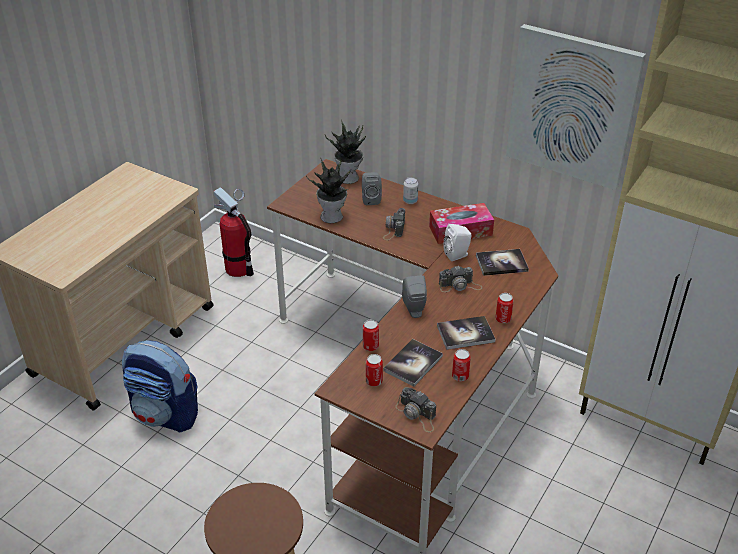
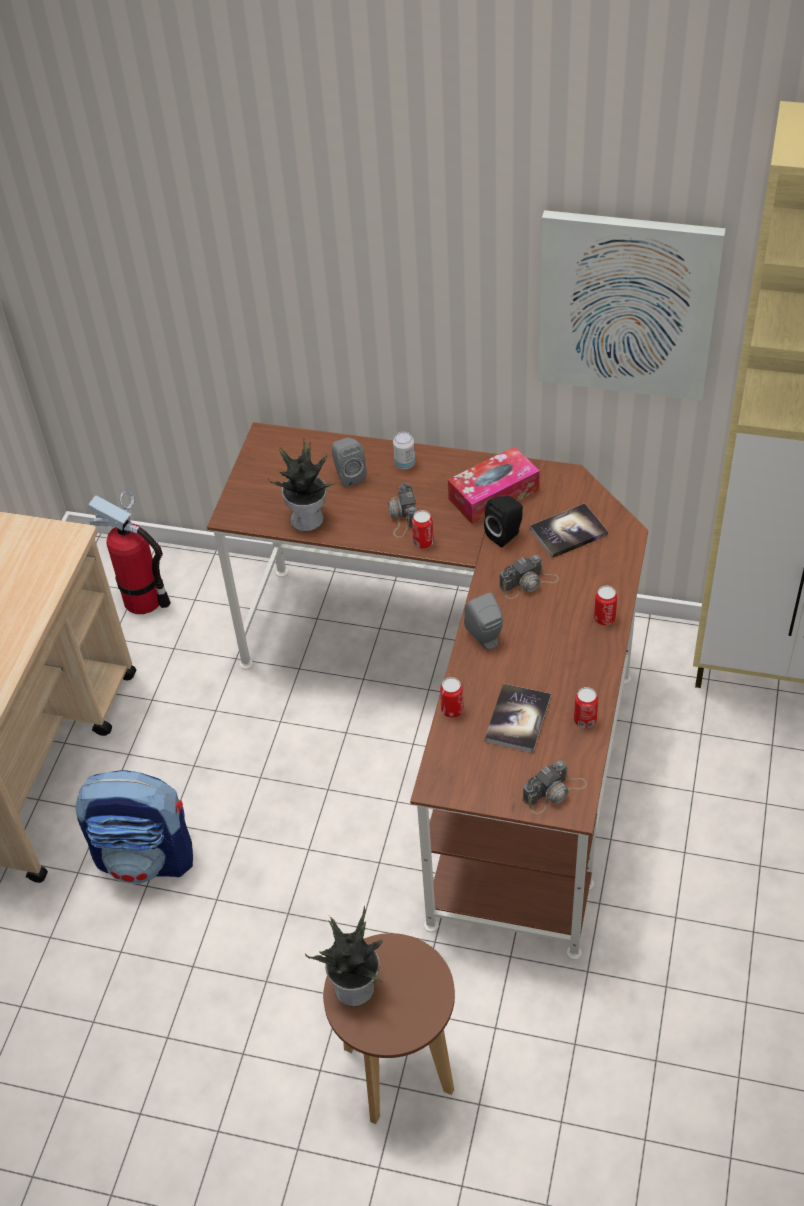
camera: 15 degrees left, 10 degrees up
(349, 178) = (302, 447): potted plant -> potted plant (356, 988)
(374, 381) = (479, 760): can -> can (423, 542)
(417, 415) = (554, 792): camera -> camera turned 60 degrees counterclockwise
(458, 255) = (506, 534): white speaker -> black speaker
(465, 334) = (566, 655): book -> none

